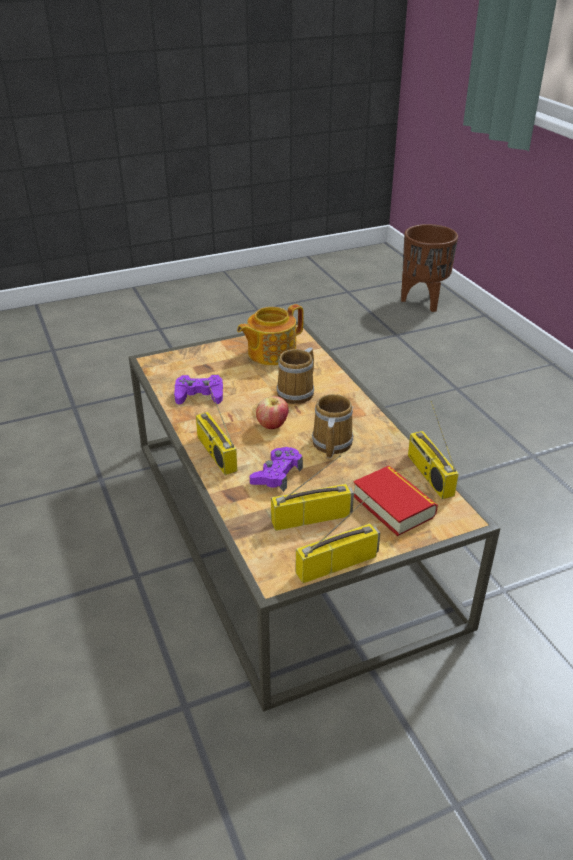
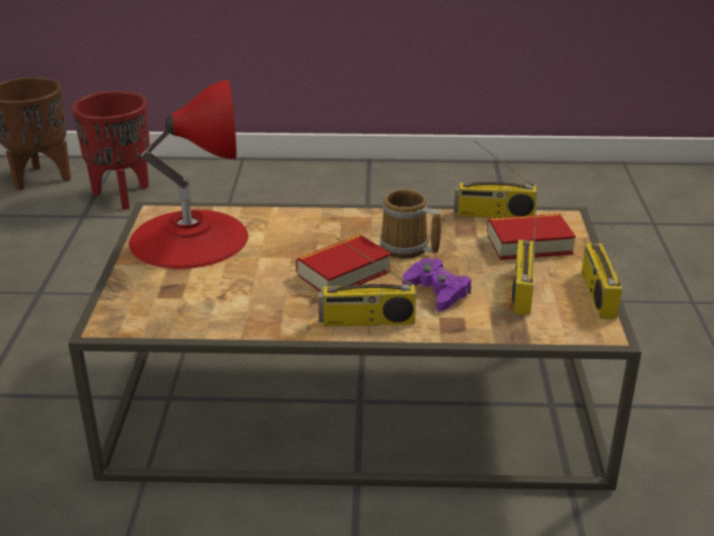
camera: 65 degrees left, 5 degrees down
(199, 395) = (232, 306): purple game controller -> none
(270, 353) = (189, 238): teapot -> red table lamp
(272, 425) = (343, 273): apple -> book
(298, 392) = (292, 242): mug -> none
(436, 338) = (122, 196): none -> red planter

